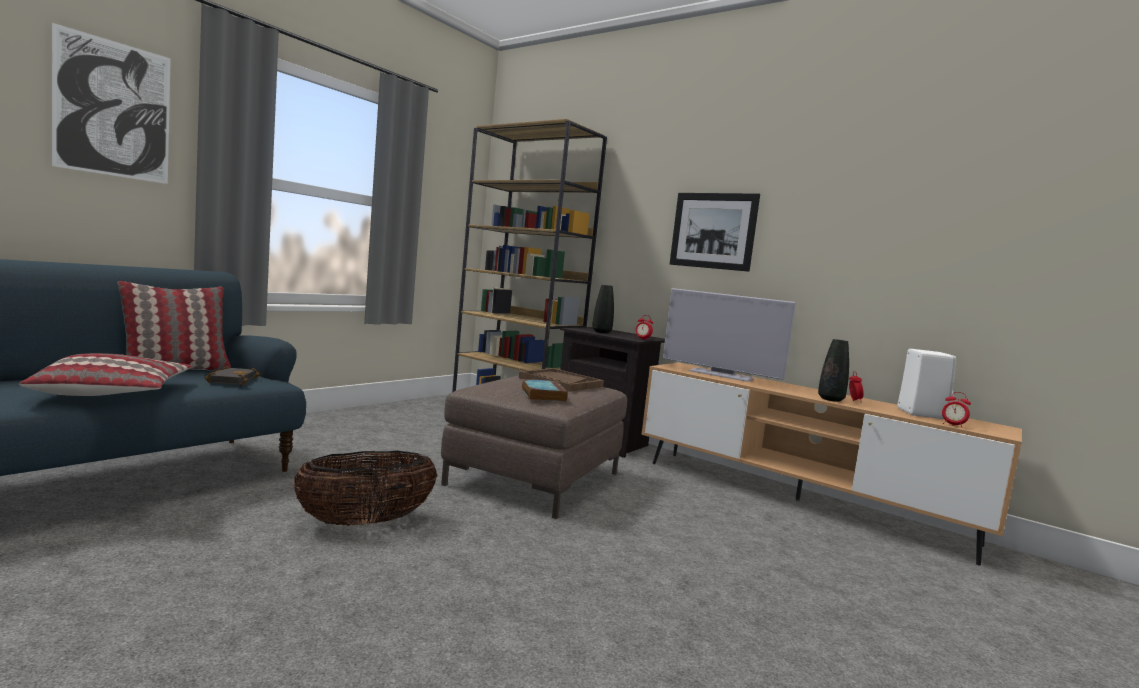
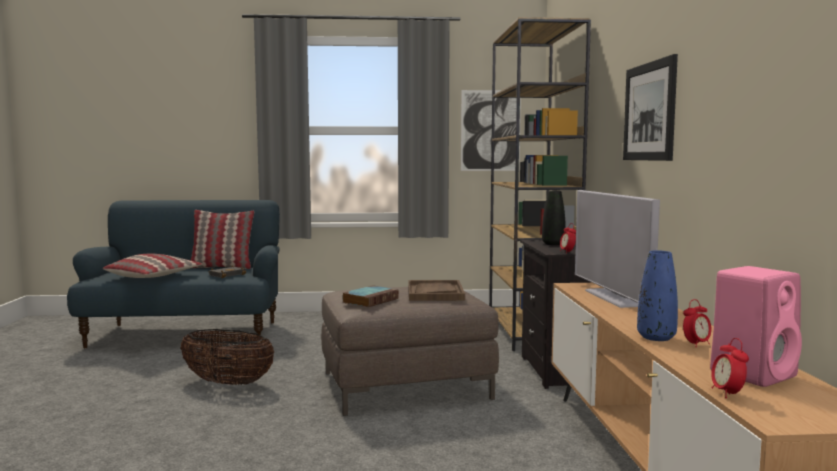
camera: 50 degrees right, 0 degrees up
(114, 109) = (215, 101): picture -> picture (490, 130)
(830, 399) = (656, 337): black vase -> blue vase
(920, 413) = (753, 373): white speaker -> pink speaker

